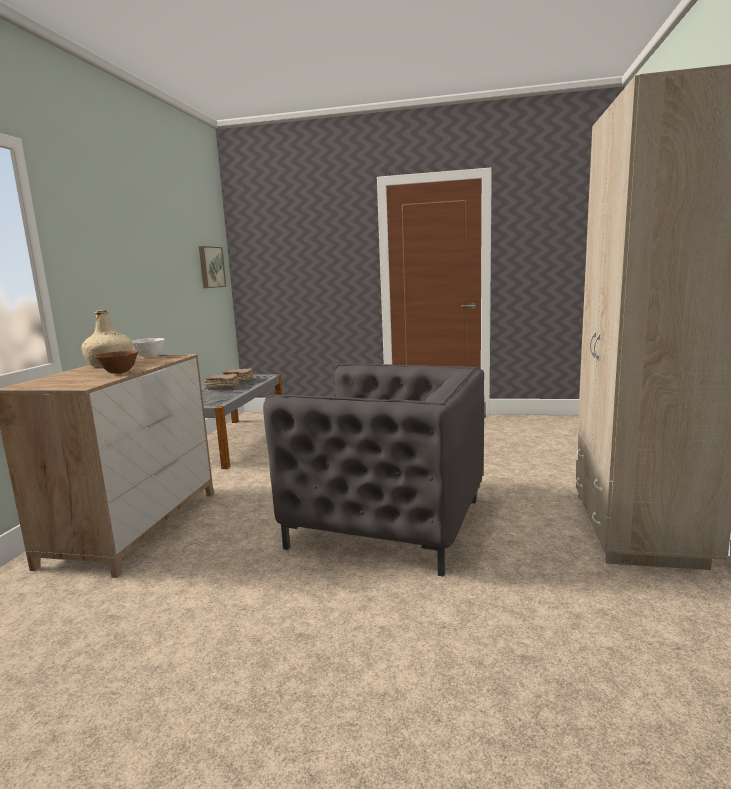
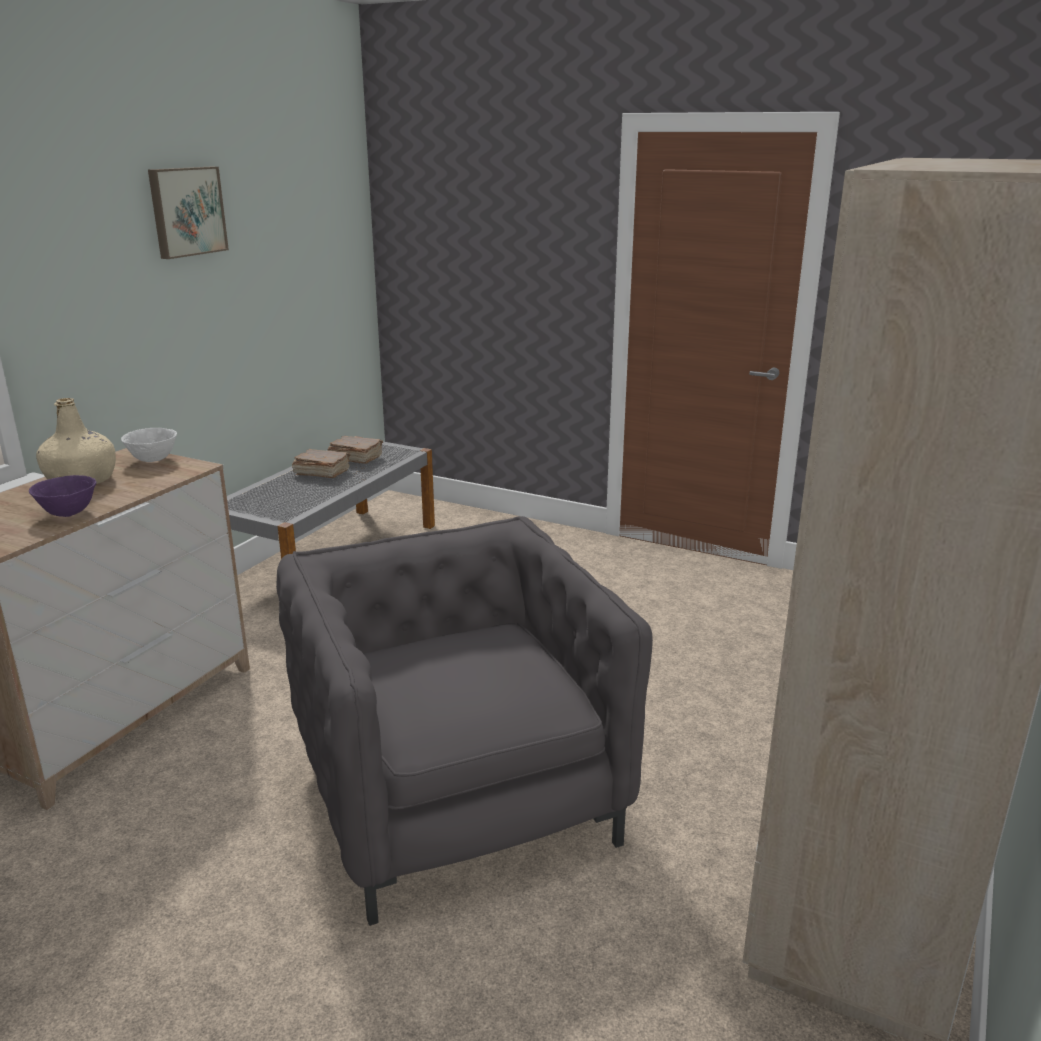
camera: 15 degrees right, 10 degrees up
(118, 373) = (68, 513): brown bowl -> purple bowl
(210, 267) = (330, 260): picture -> picture (186, 211)
(387, 524) = (457, 796): grey armchair -> grey armchair turned 150 degrees counterclockwise

